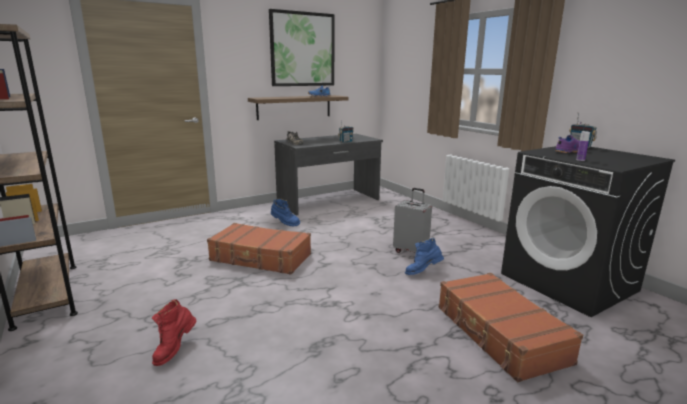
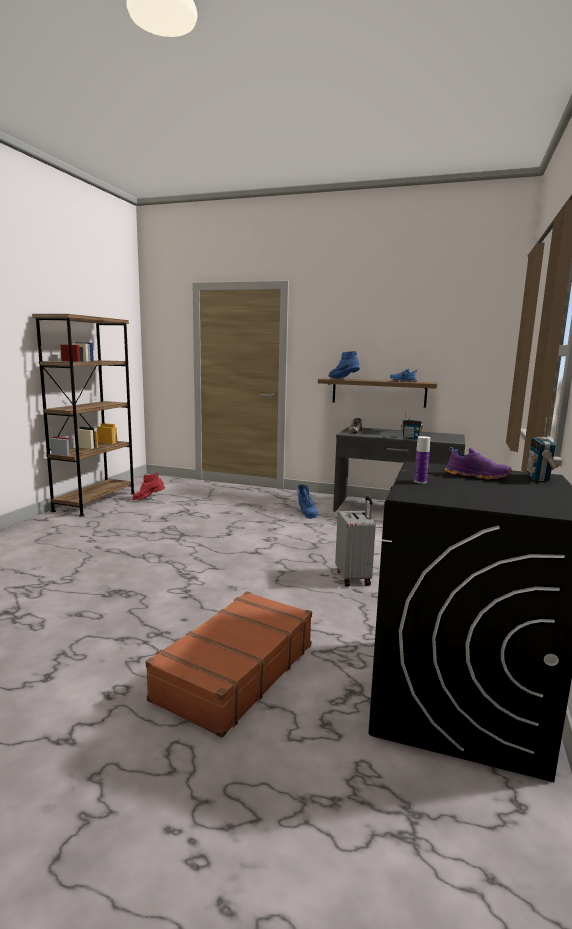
camera: 50 degrees right, 5 degrees down
(174, 350) = (69, 552): red boot -> red boot (148, 500)
(260, 258) = (227, 529): brown suitcase -> none
(302, 49) = (395, 327): picture -> none
(423, 272) = (314, 596): blue boot -> blue boot (344, 379)

